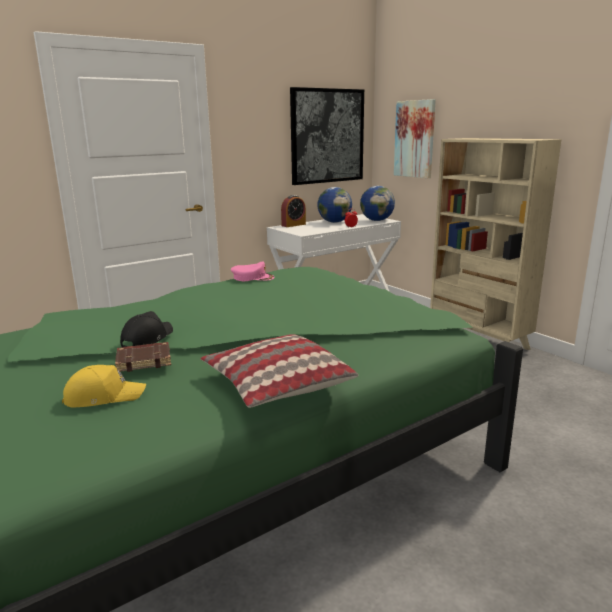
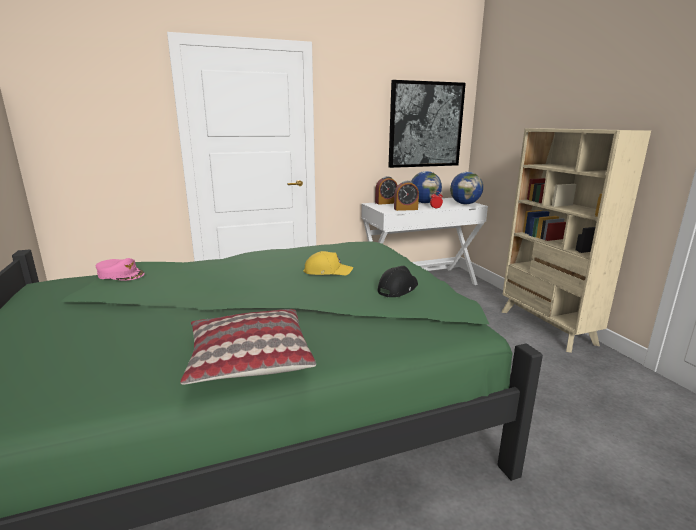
camera: 15 degrees right, 0 degrees up
(104, 396) = (97, 346): yellow cap -> yellow cap (327, 271)
(144, 360) = (156, 316): brown book -> none
(147, 339) = (178, 295): black cap -> black cap (397, 289)
(252, 277) = (316, 247): pink cap -> pink cap (121, 274)
(320, 230) = (405, 209): none -> alarm clock
(415, 139) = (507, 129): picture -> none

